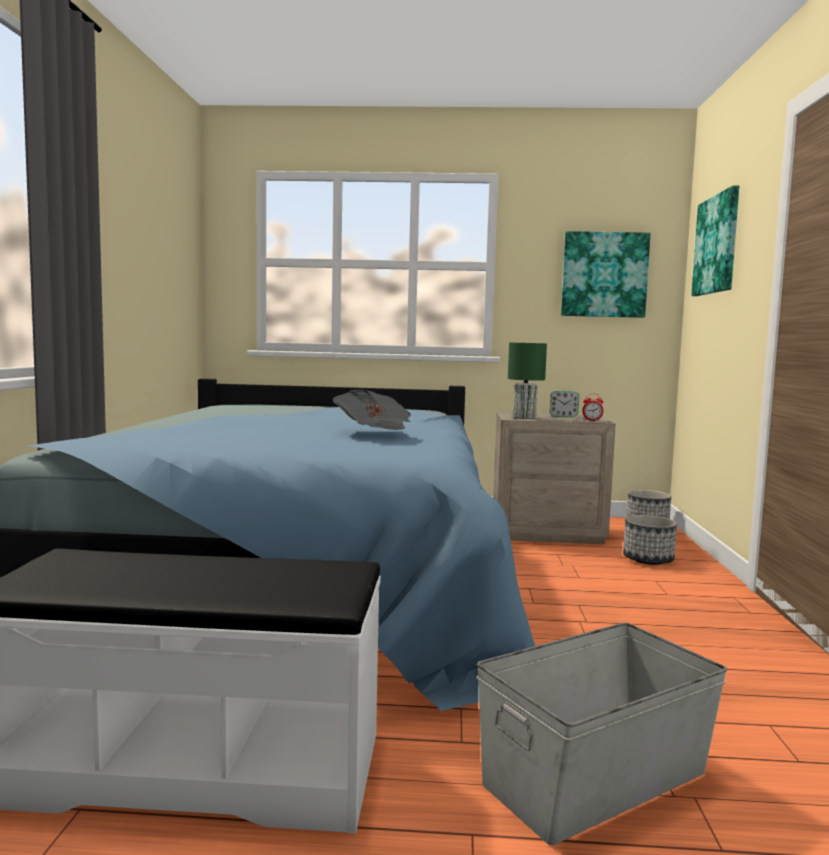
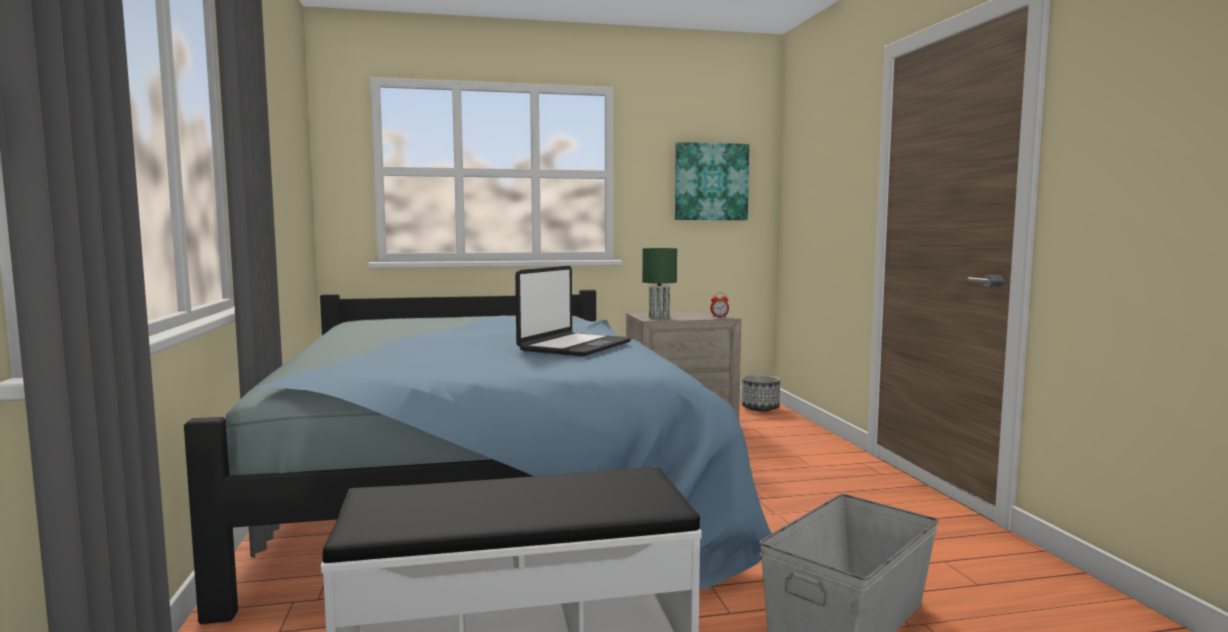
camera: 15 degrees left, 0 degrees up
(374, 433) = (574, 346): newspaper -> laptop
(563, 416) = (689, 314): alarm clock -> none
(648, 559) = (779, 437): planter -> none
(717, 245) = (815, 158): picture -> none

